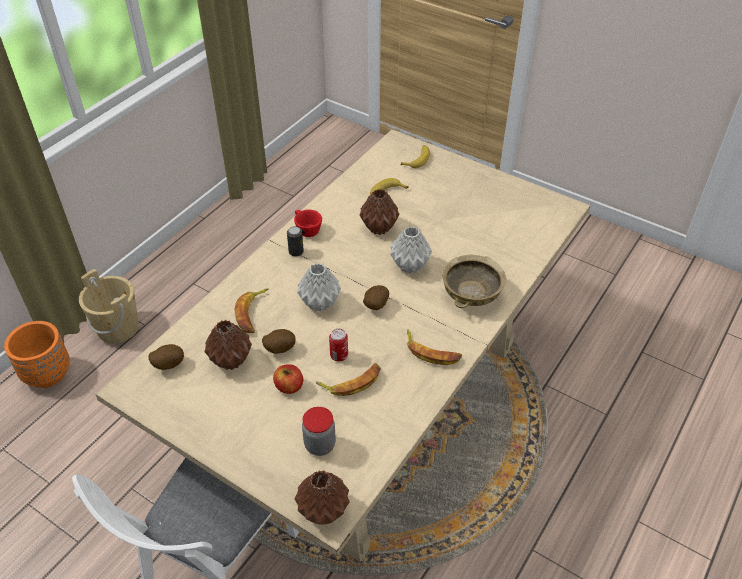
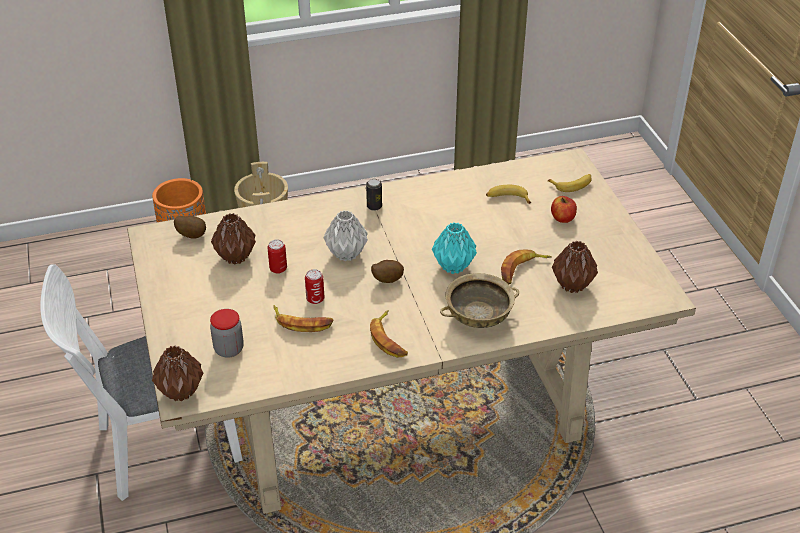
camera: 40 degrees right, 5 degrees down
(252, 313) = (288, 233): banana -> banana (522, 270)
(279, 349) = (278, 269): potato -> can
(289, 386) = (254, 298): apple -> apple (562, 218)
(306, 229) = (403, 193): red cup -> none
(378, 228) = (464, 223): brown vase -> brown vase (571, 285)
(409, 266) = (452, 266): grey vase -> turquoise vase

